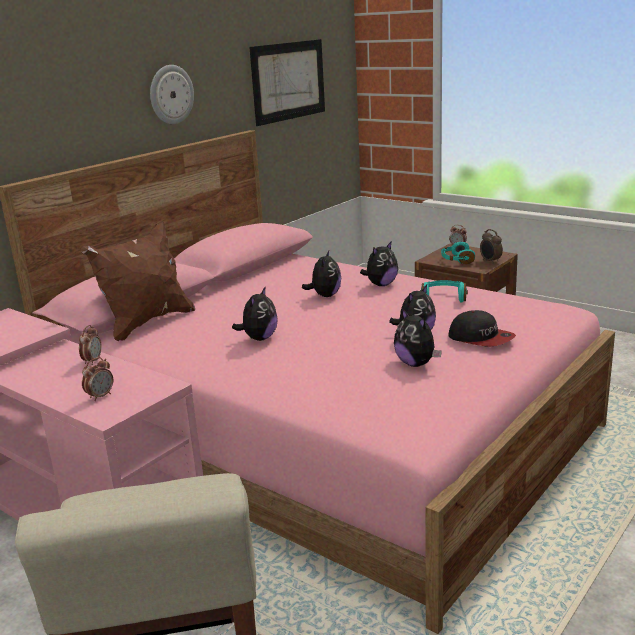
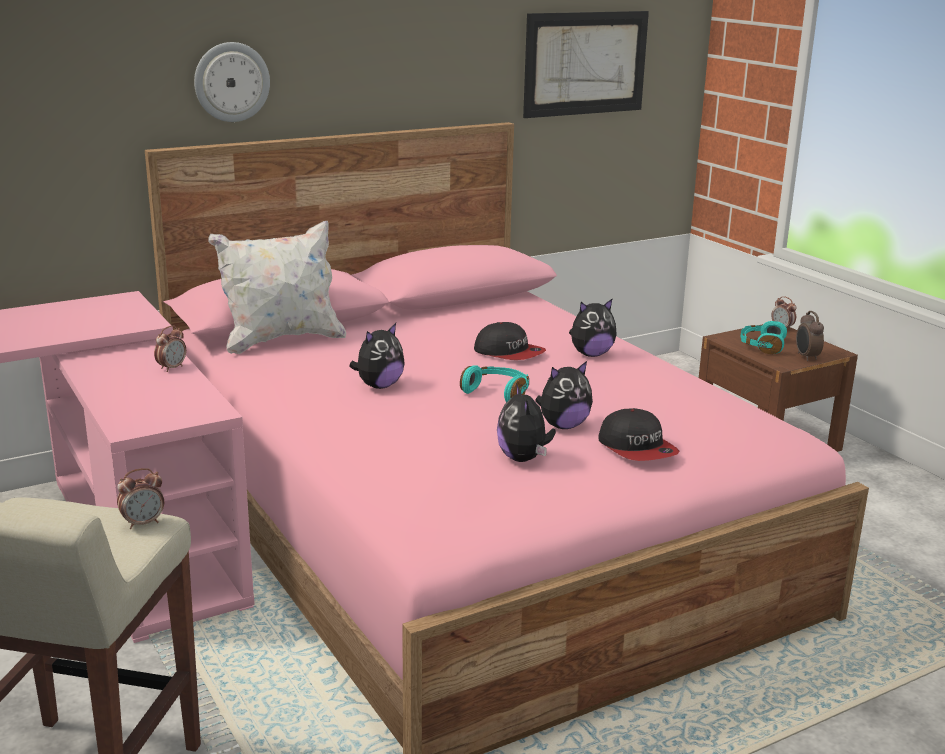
camera: 20 degrees right, 0 degrees up
(100, 396) = (142, 407): alarm clock -> alarm clock (143, 523)
(147, 323) = (281, 340): brown pillow -> white pillow
(171, 94) = (397, 65): wall clock -> wall clock (231, 82)
(325, 295) = (509, 353): plush toy -> cap
(443, 298) = (649, 388): turquoise headphones -> turquoise headphones (497, 393)

